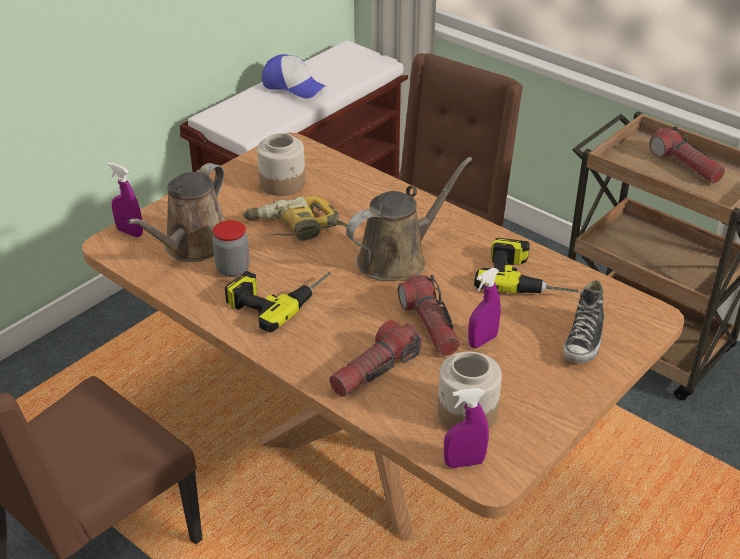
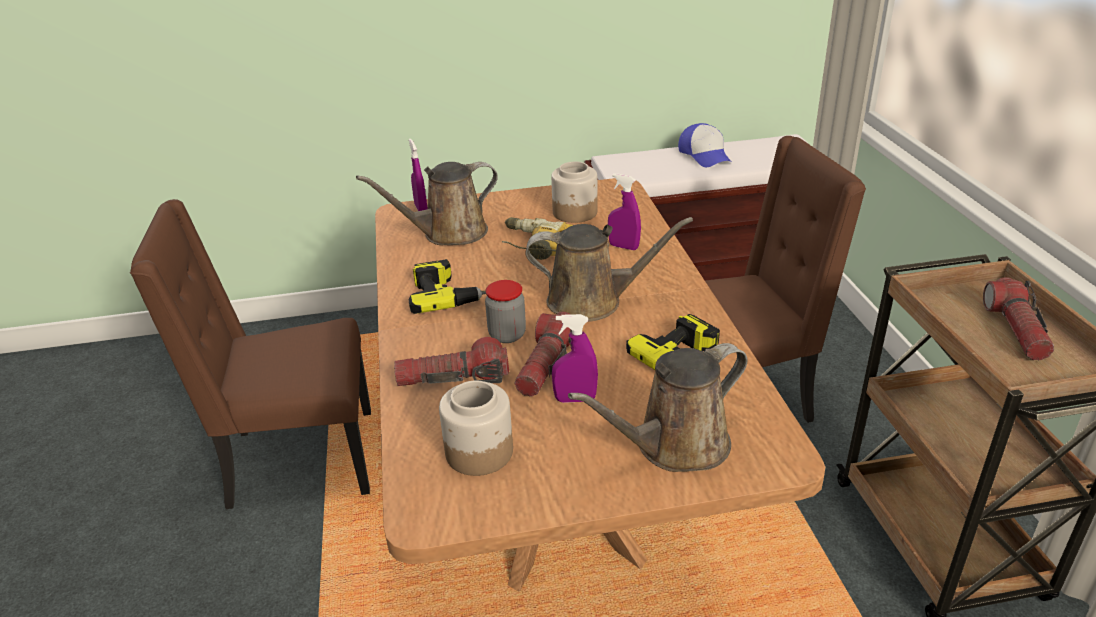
camera: 40 degrees right, 5 degrees down
(233, 269) = (454, 259): jar -> jar (507, 335)
(464, 463) = (419, 492): purple spray bottle -> purple spray bottle (623, 247)
(584, 341) = (674, 446): shoe -> brown watering can

